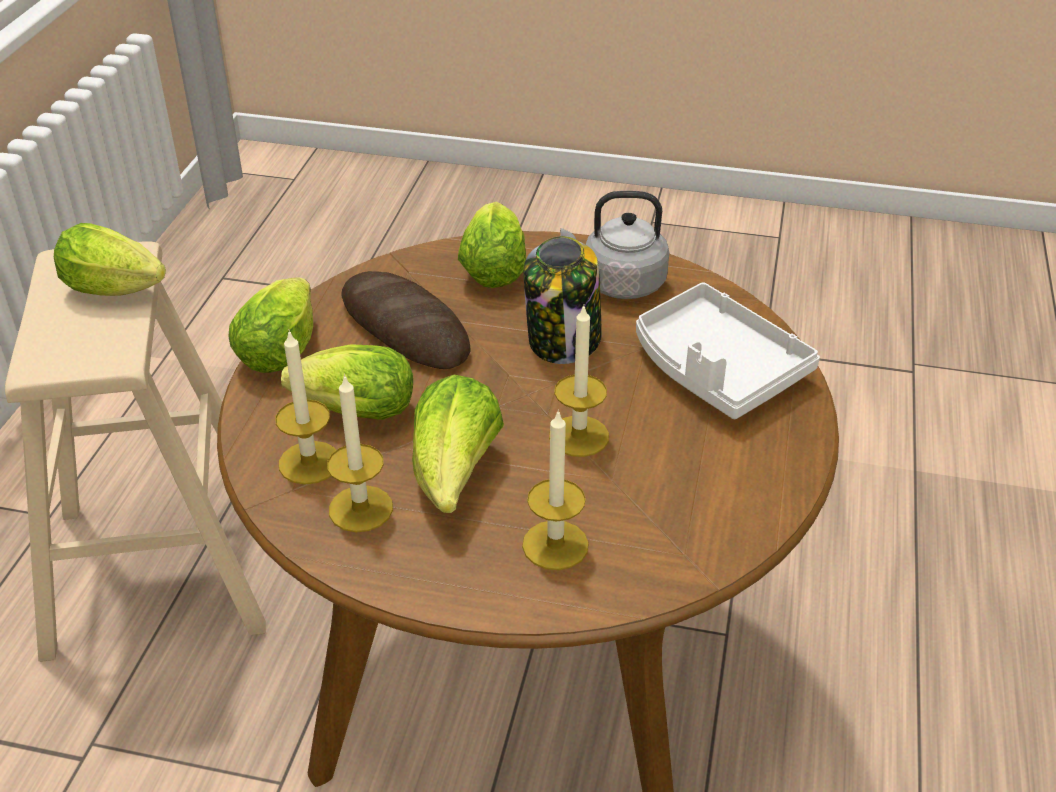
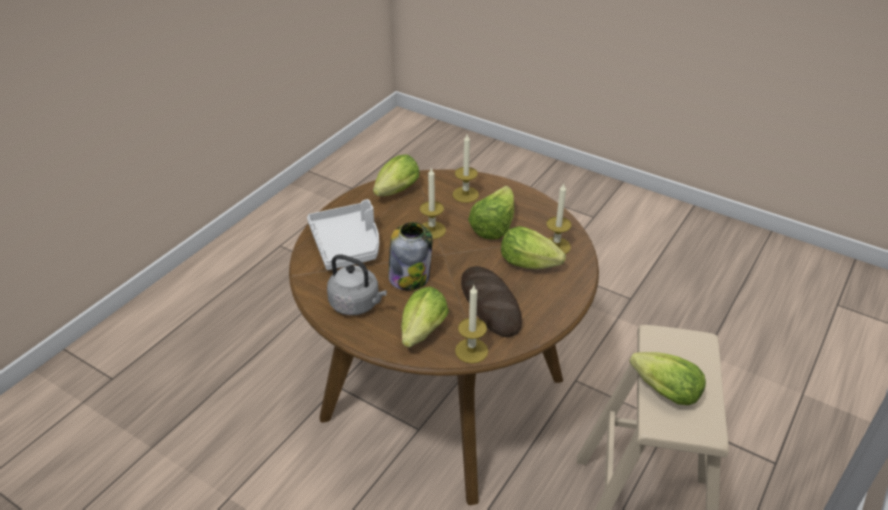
camera: 160 degrees left, 0 degrees up
(282, 348) = (560, 309): lettuce -> lettuce (395, 193)
(361, 509) = (537, 223): candle -> candle (471, 351)

